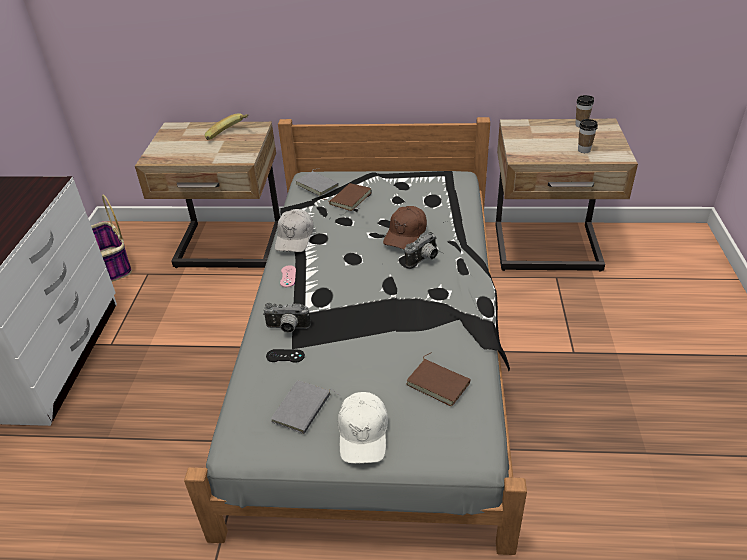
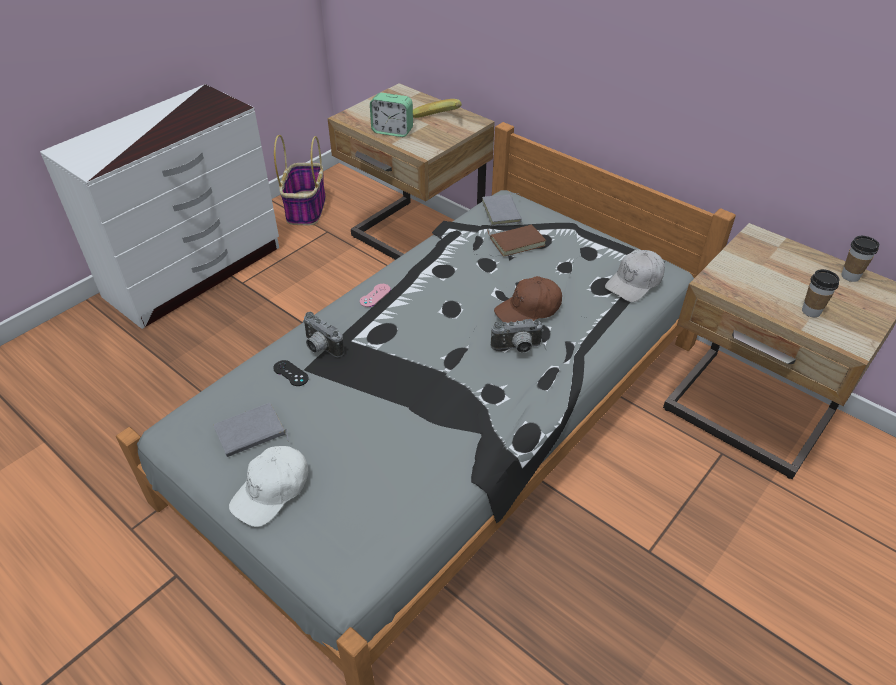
camera: 35 degrees right, 5 degrees up
(202, 155) = (392, 131): none -> alarm clock
(295, 237) = (422, 258): white cap -> white cap (635, 282)
(439, 383) = (389, 488): brown book -> none

